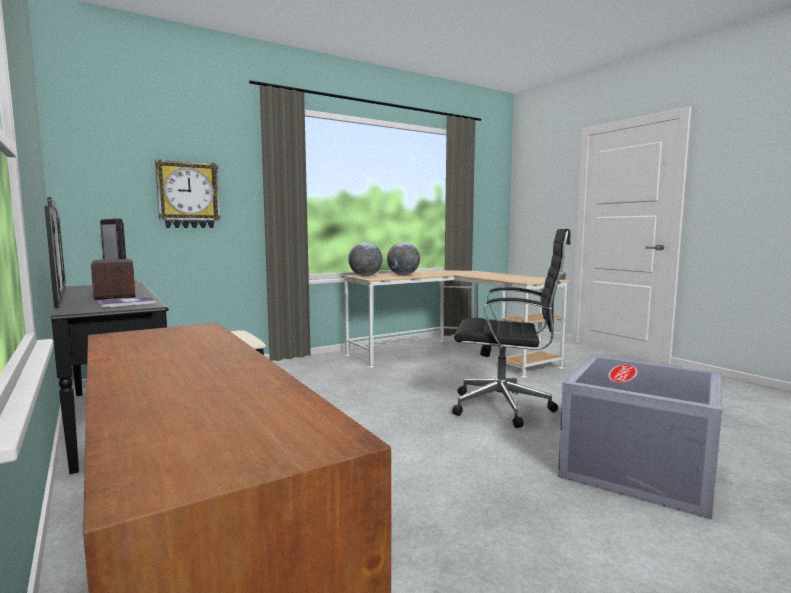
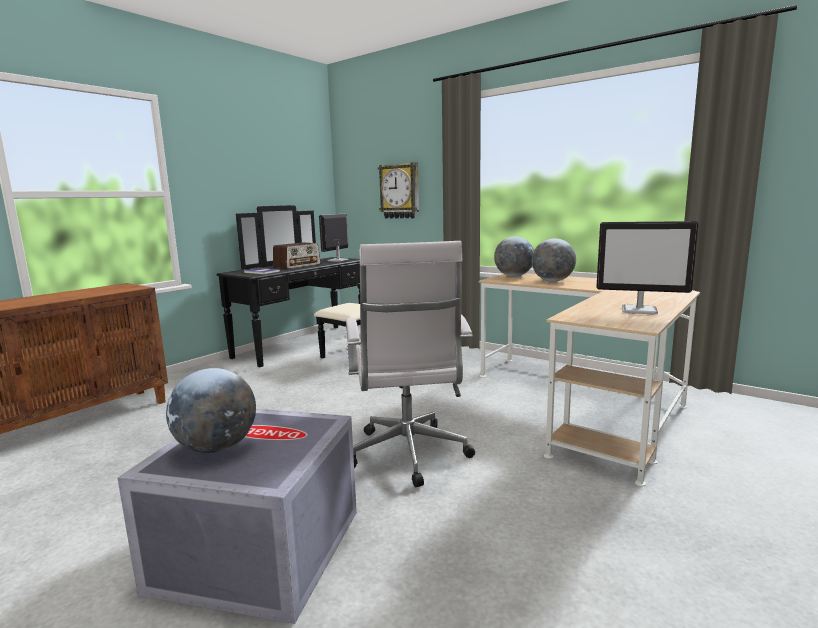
camera: 70 degrees right, 5 degrees up
(506, 408) = (409, 456): black office chair -> white office chair
(518, 277) = (640, 310): none -> monitor
(657, 384) = (217, 448): none -> globe

